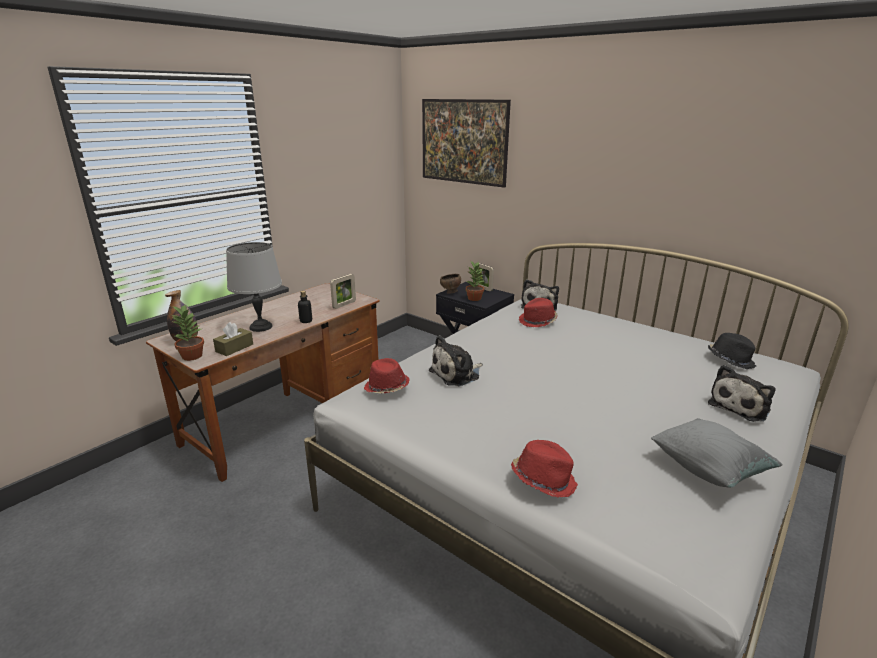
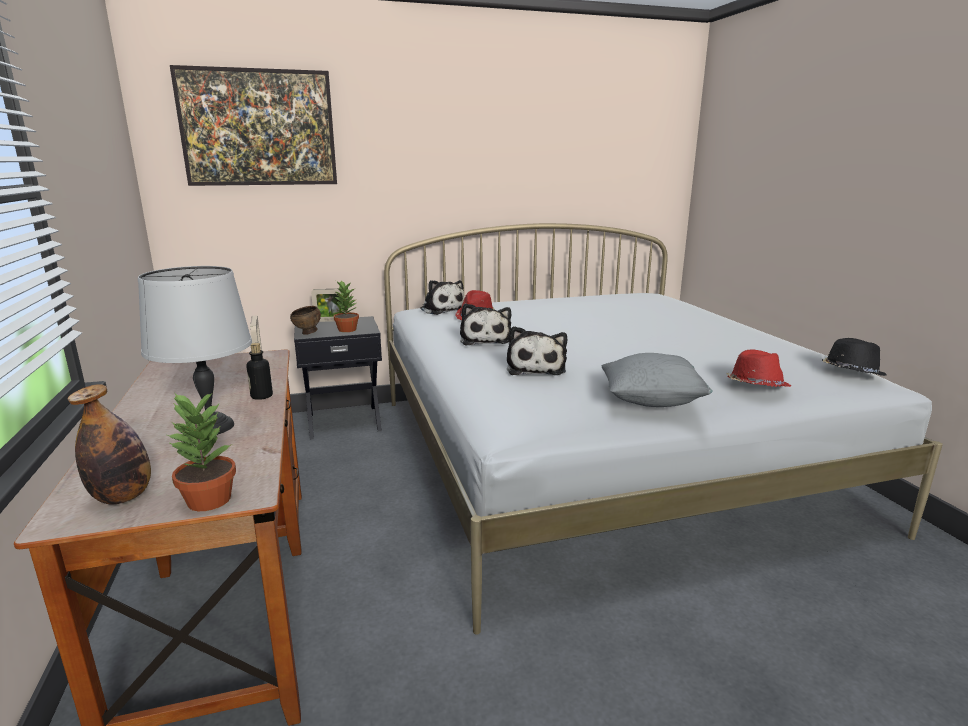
camera: 55 degrees left, 5 degrees down
(234, 348) = (251, 459): brown tissue box -> none
(386, 388) = (520, 402): red hat -> none
(708, 469) = (771, 344): grey pillow -> grey pillow (652, 401)
(730, 360) = (632, 298): black hat -> black hat (851, 373)
(741, 406) = (697, 315): plush toy -> plush toy (485, 339)

